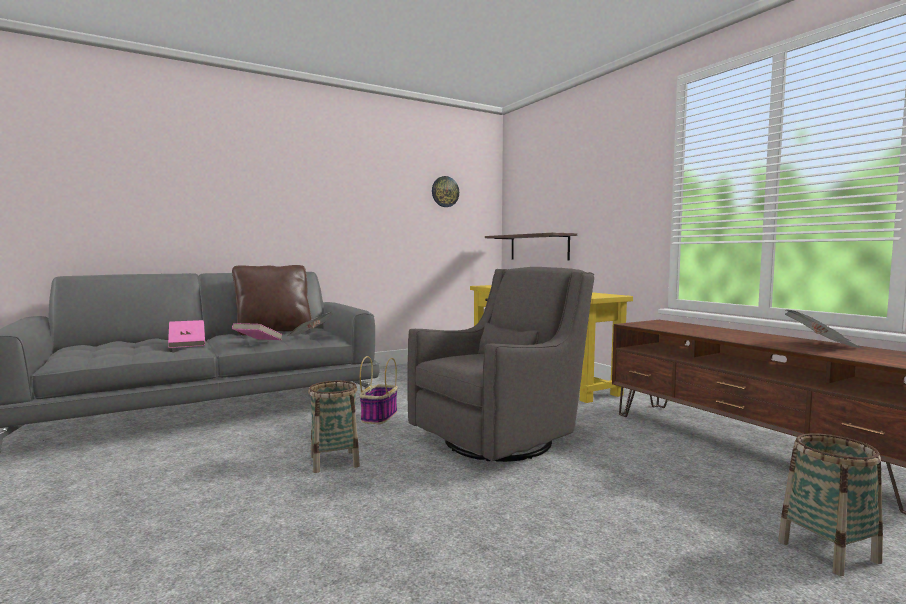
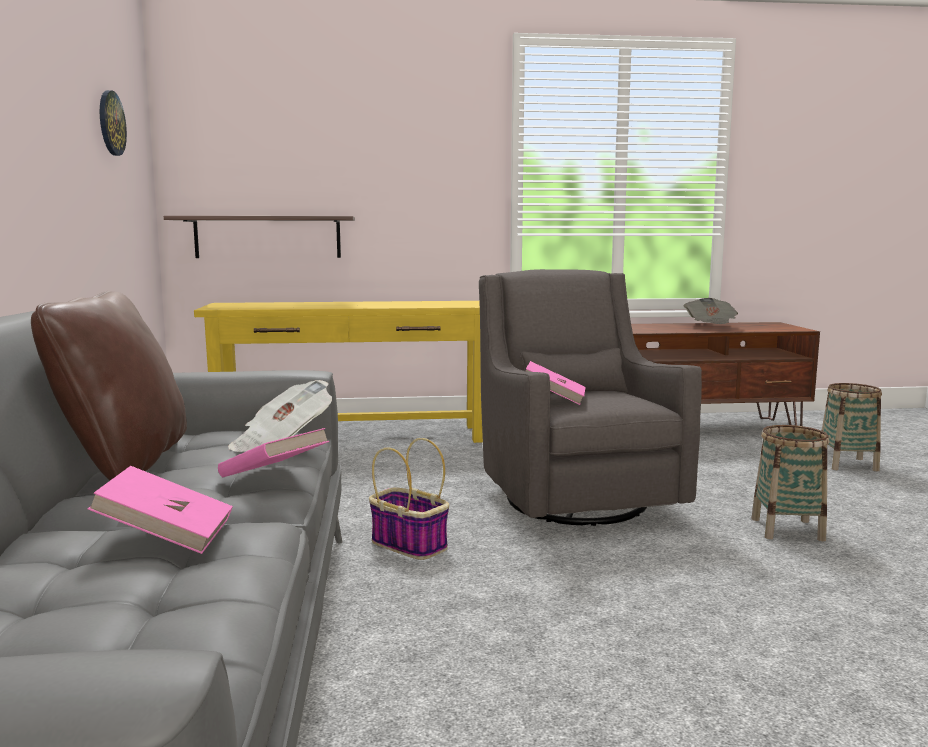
camera: 65 degrees left, 5 degrees up
(334, 461) = (586, 597): basket -> basket (787, 529)
(457, 354) = (554, 399): none -> pink book

